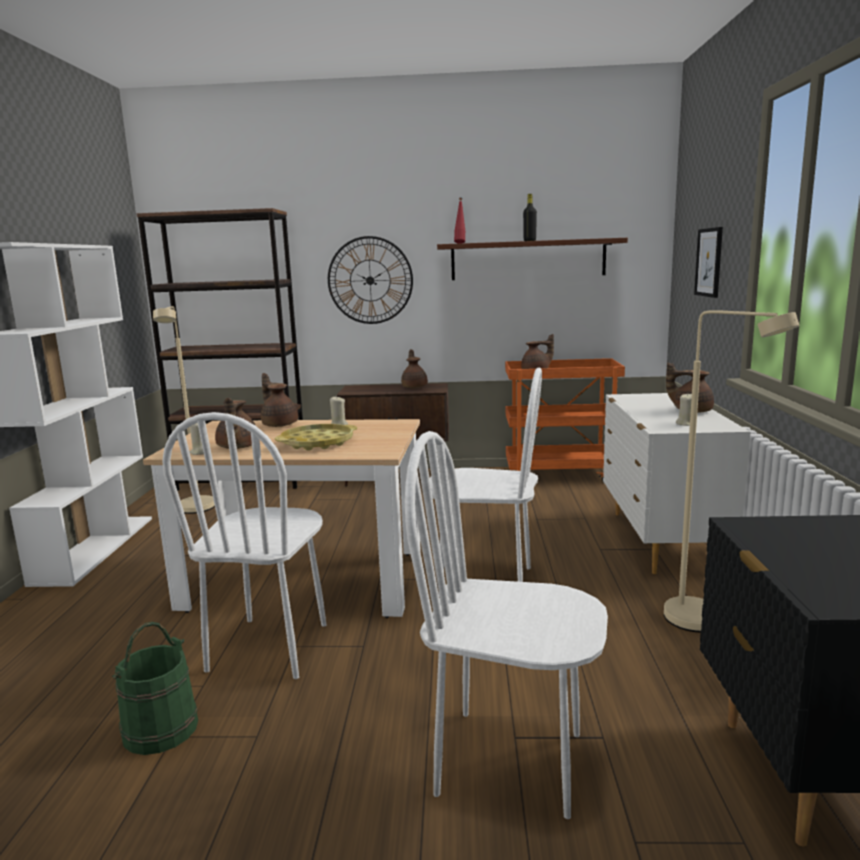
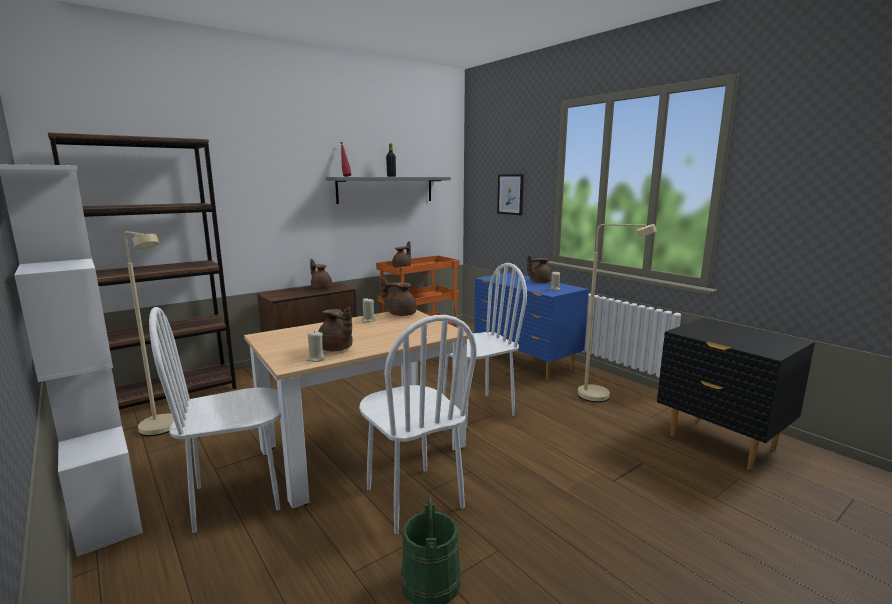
camera: 40 degrees left, 0 degrees up
(279, 424) = (318, 327): brown teapot -> brown teapot (400, 314)
(317, 443) = (389, 334): yellow tray -> none
(370, 280) = (273, 204): wall clock -> none
(510, 761) = (628, 492): white chair -> white chair (237, 498)
(528, 259) = (386, 189): brown shelf -> grey shelf
(661, 541) = (526, 362): white dresser -> blue dresser

